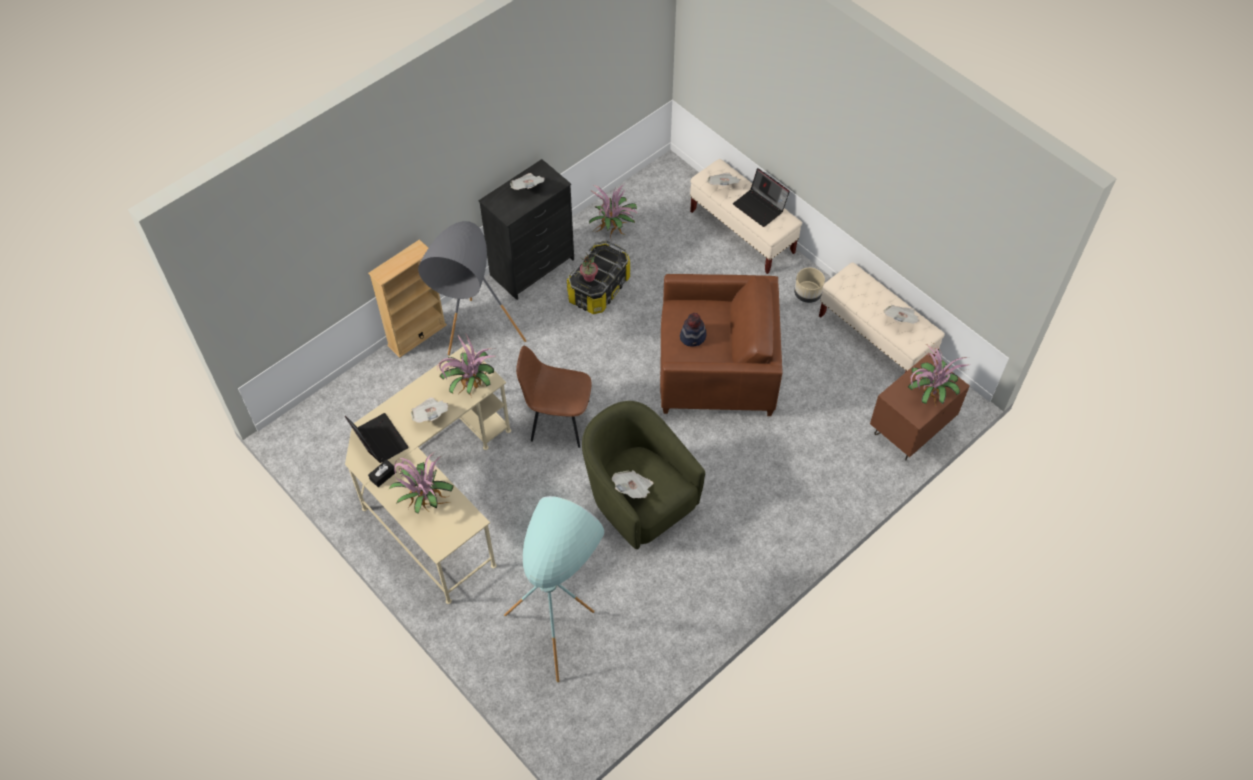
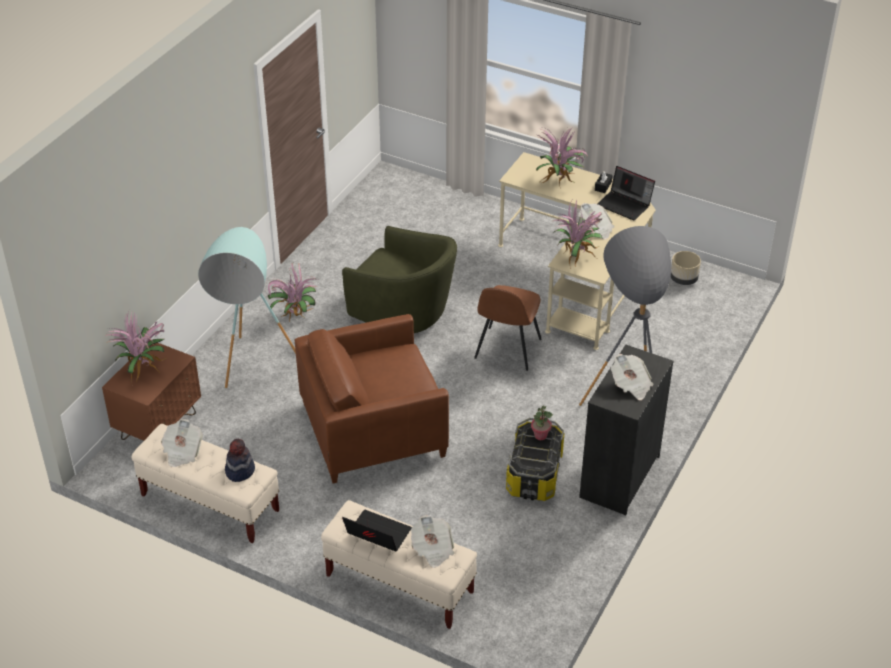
camera: 160 degrees right, 15 degrees down
(417, 335) = (689, 383): beige bookcase -> none
(558, 420) = (507, 350): brown chair -> brown chair turned 120 degrees clockwise
(561, 621) = (428, 228): turquoise floor lamp -> turquoise floor lamp (252, 374)
(613, 228) = (554, 545): potted plant -> potted plant (294, 315)
(633, 489) = (401, 259): newspaper -> none
(693, 336) = (397, 372): hat -> hat (239, 470)
(807, 294) = (298, 531): beige planter -> beige planter (684, 279)

